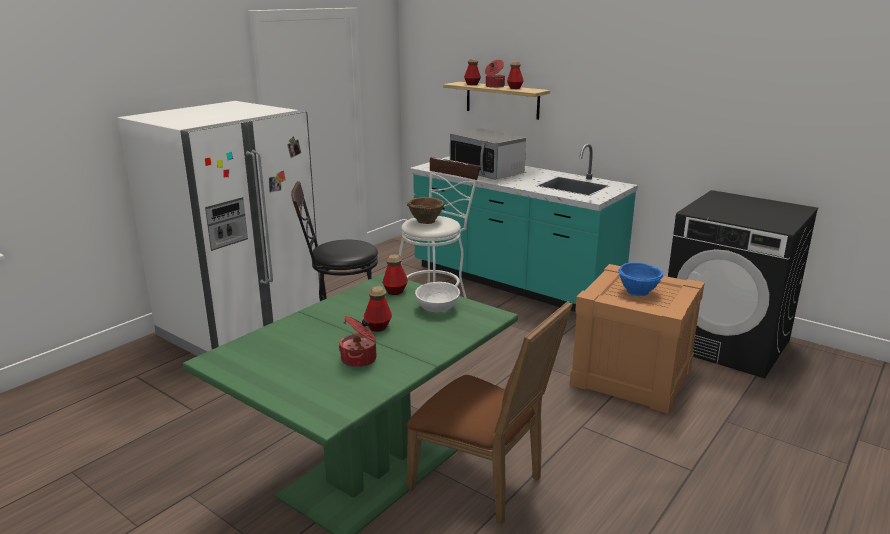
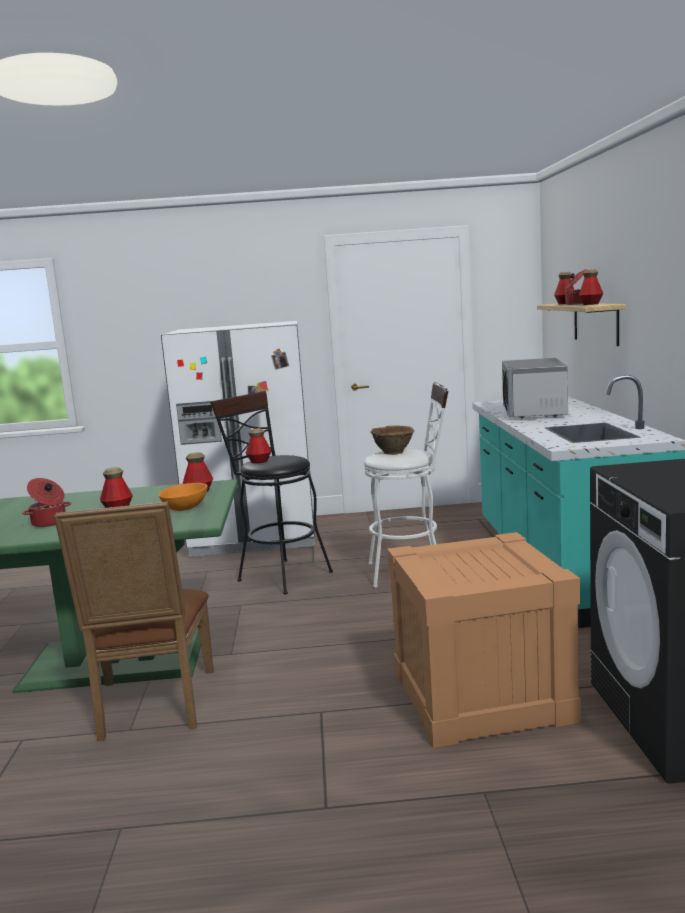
camera: 50 degrees right, 10 degrees down
(337, 251) = (259, 461): none -> bottle
(437, 308) = (185, 508): white bowl -> orange bowl
(638, 292) = (471, 565): blue bowl -> none

